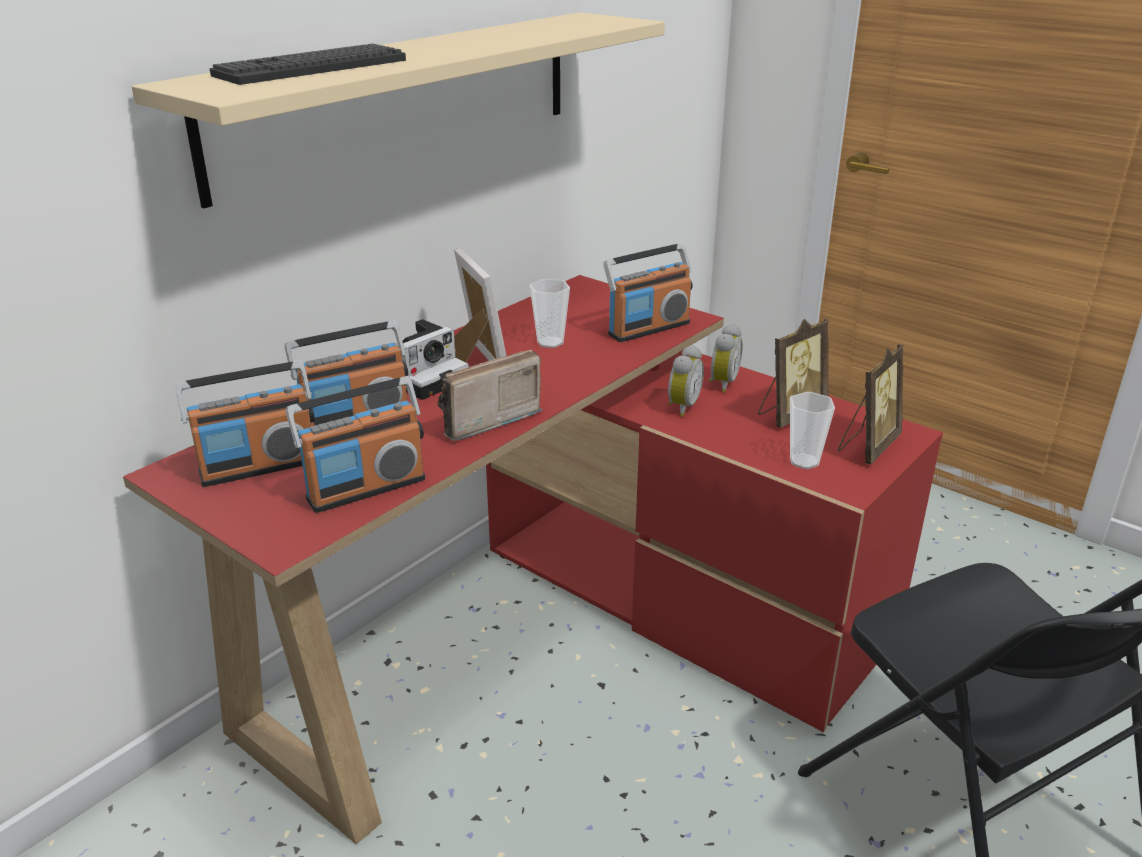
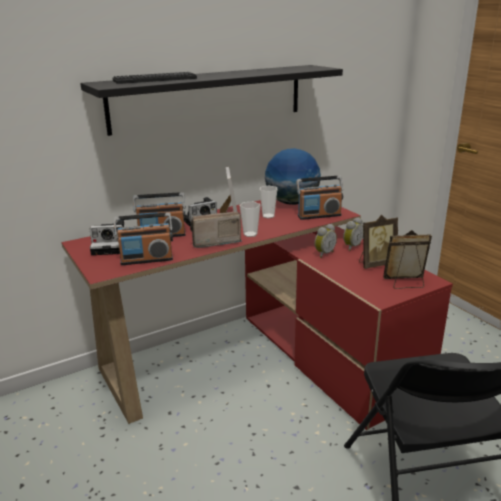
camera: 20 degrees right, 5 degrees down
(258, 467) = (112, 246): radio -> camera
(403, 98) = (209, 98): beige shelf -> black shelf
(575, 306) = (292, 203): none -> globe
(804, 461) = (366, 285): cup -> cup (250, 234)
(867, 446) = (405, 283): picture frame -> picture frame turned 150 degrees counterclockwise

